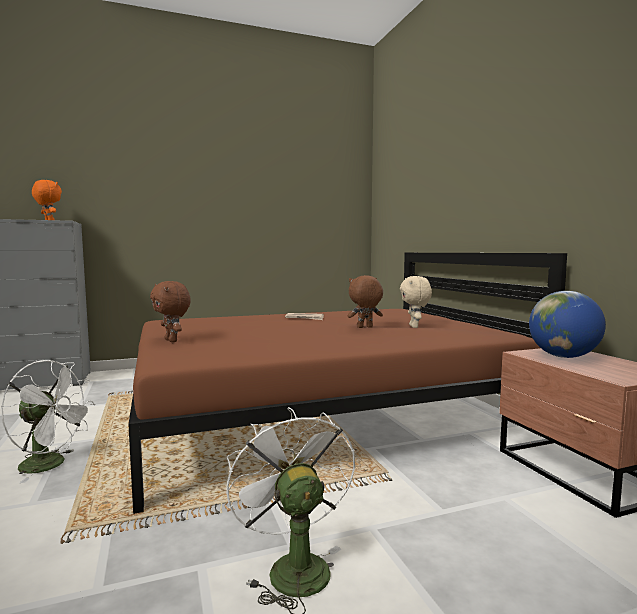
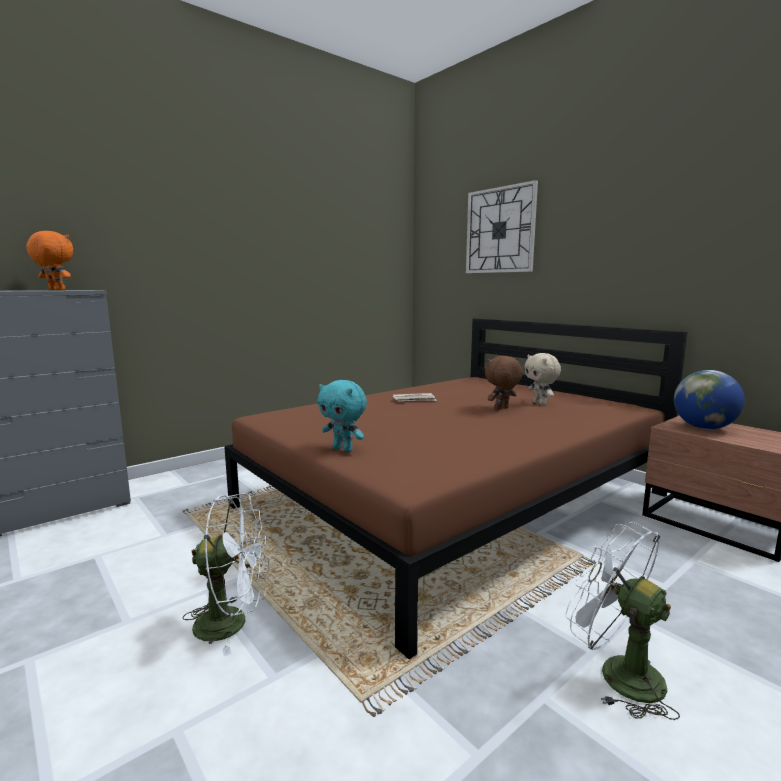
camera: 20 degrees left, 5 degrees up
(172, 340) = (343, 449): brown plush toy -> turquoise plush toy
(426, 167) = (500, 230): none -> wall clock

